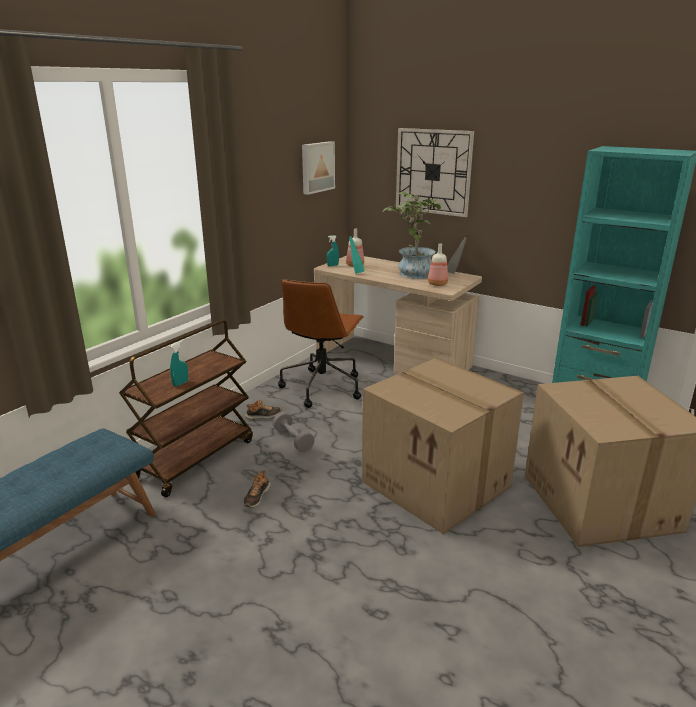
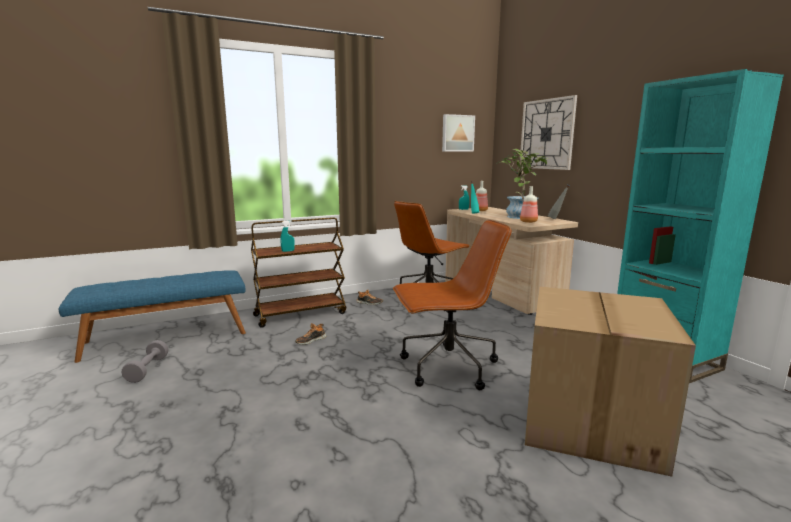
camera: 30 degrees right, 10 degrees down
(293, 440) = (372, 318): grey dumbbell -> grey dumbbell (147, 369)
(438, 484) = (447, 367): cardboard box -> brown office chair

